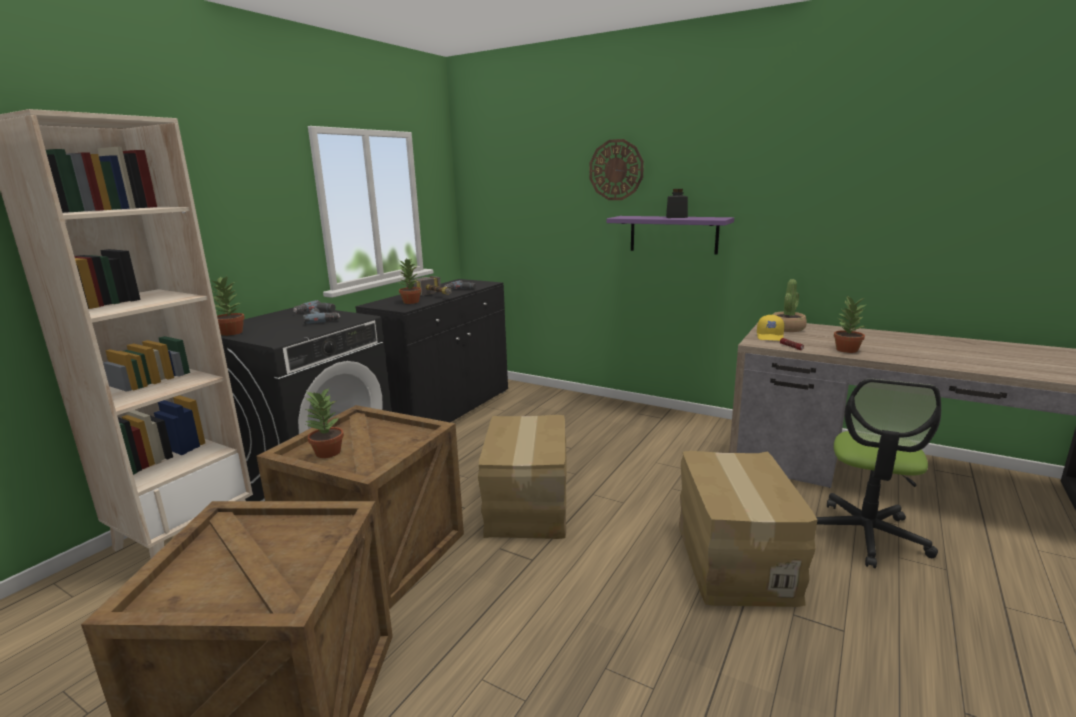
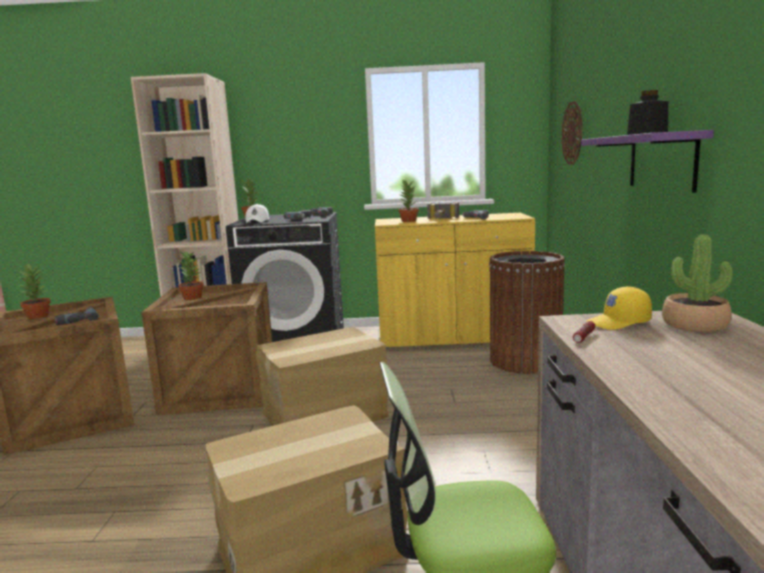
camera: 60 degrees right, 5 degrees down
(281, 334) = (258, 221): none -> white cap
(306, 537) = (77, 320): none -> power drill
(445, 410) = (453, 337): black cabinet -> yellow cabinet
(535, 404) = (525, 361): none -> brown trash can
(616, 170) = (627, 74): wall clock -> wall clock (572, 133)
(846, 349) = (642, 365): potted plant -> potted plant (38, 316)

